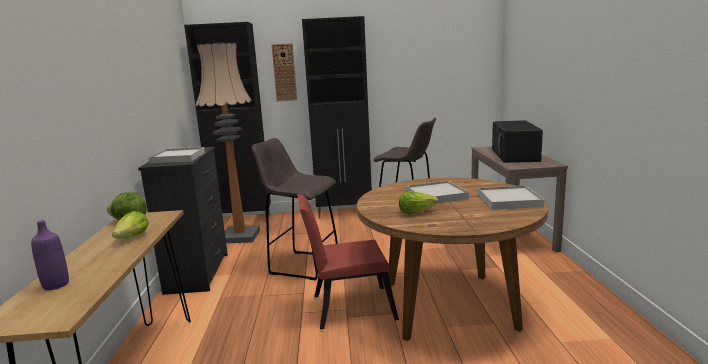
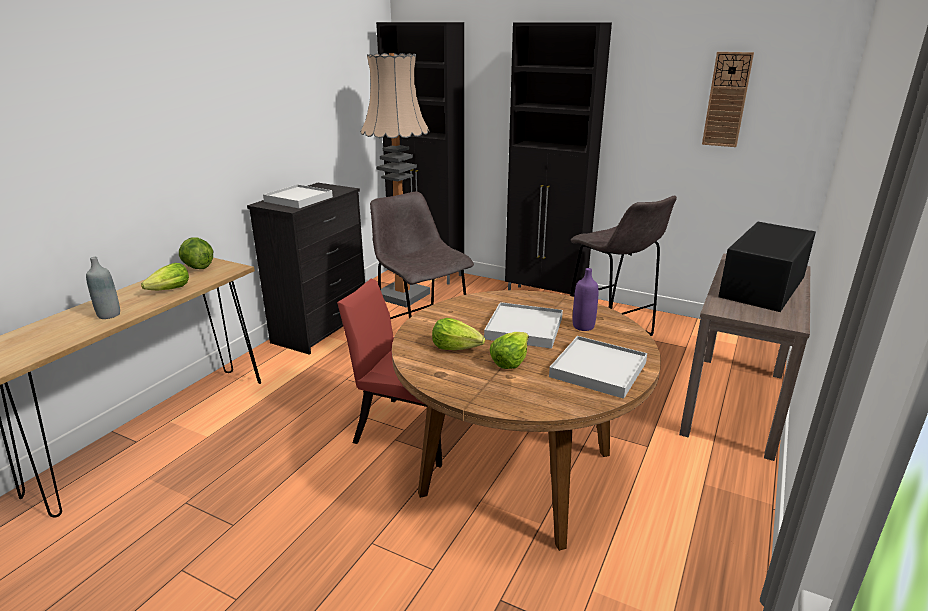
camera: 30 degrees right, 10 degrees up
(56, 285) = (55, 326): purple bottle -> purple bottle (583, 326)
(102, 264) = (109, 315): none -> grey bottle
(284, 72) = (498, 93): wall clock -> wall clock (727, 100)
(458, 209) = (510, 361): none -> lettuce

